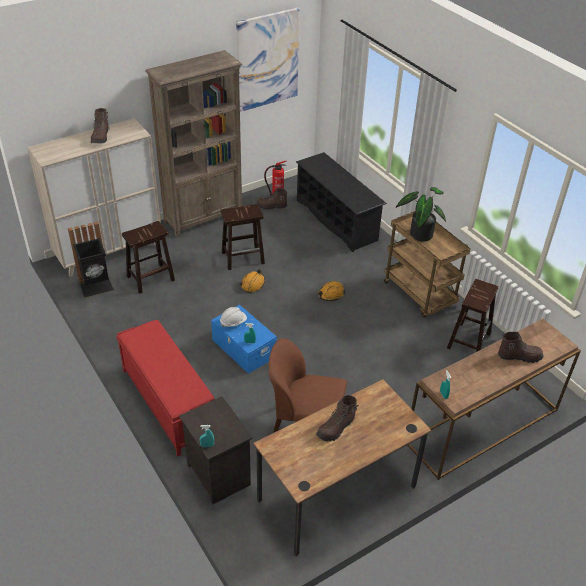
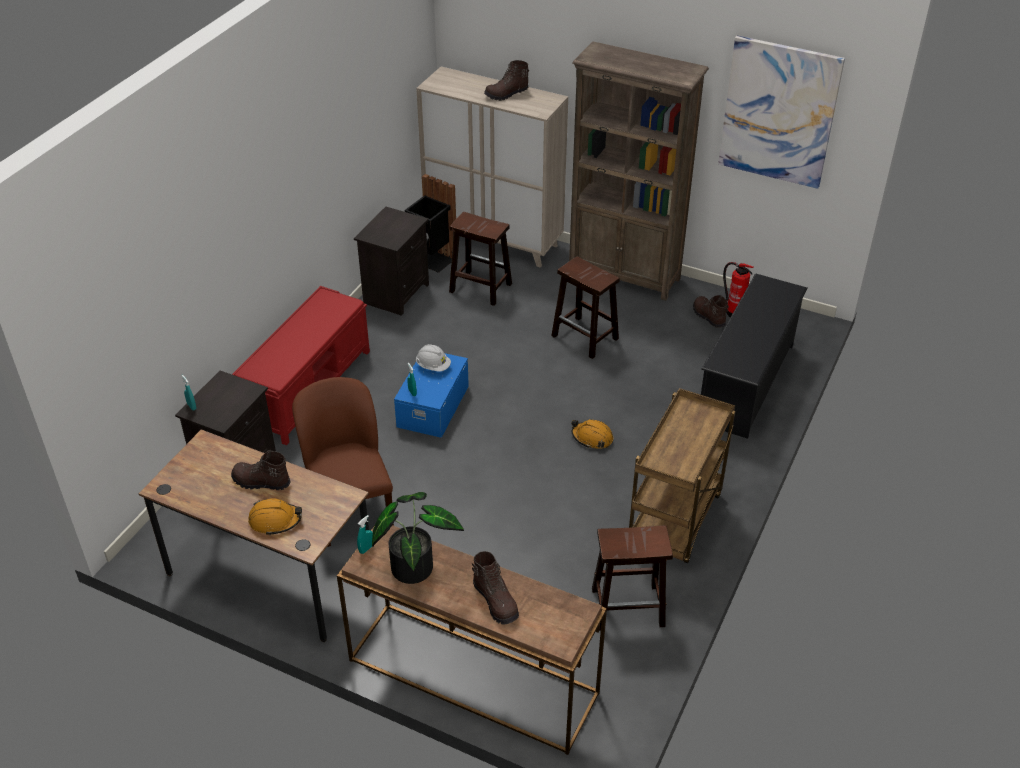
camera: 60 degrees right, 0 degrees up
(112, 318) = (396, 293): none -> black nightstand
(253, 284) = (546, 366): orange hard hat -> orange hard hat (275, 521)
(419, 233) = (687, 427): potted plant -> potted plant (415, 564)

